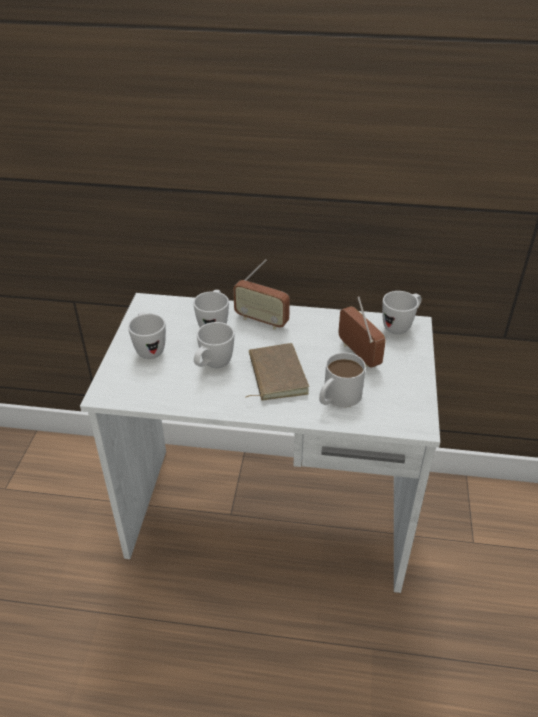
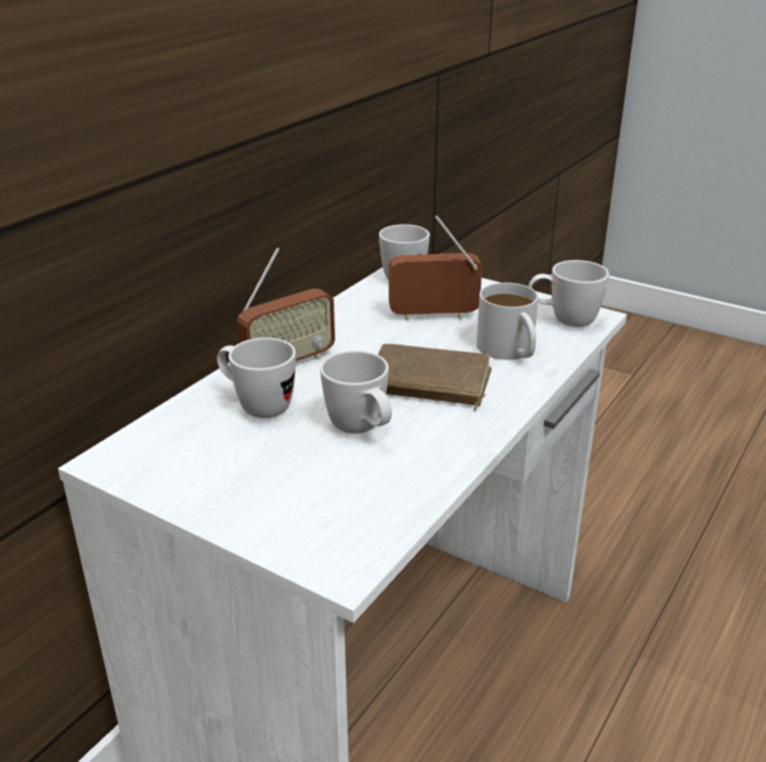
camera: 65 degrees left, 10 degrees down
(149, 348) = (254, 486): white mug -> white mug (563, 321)

